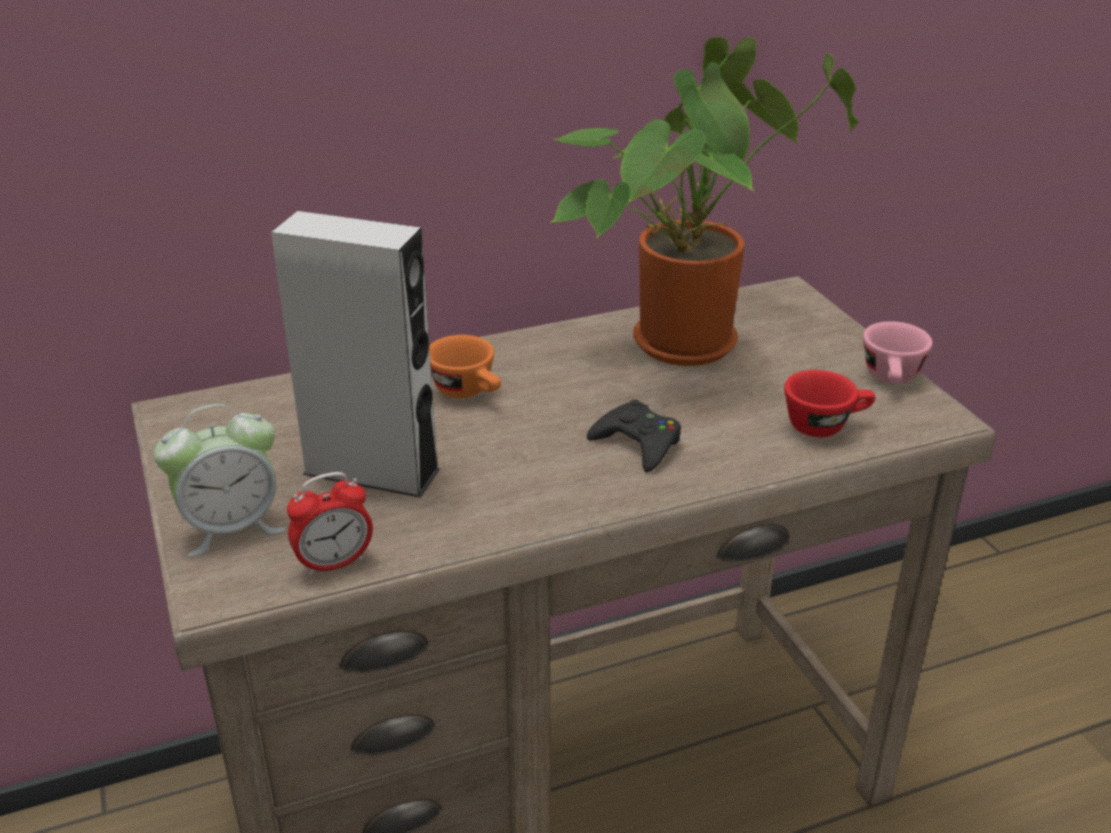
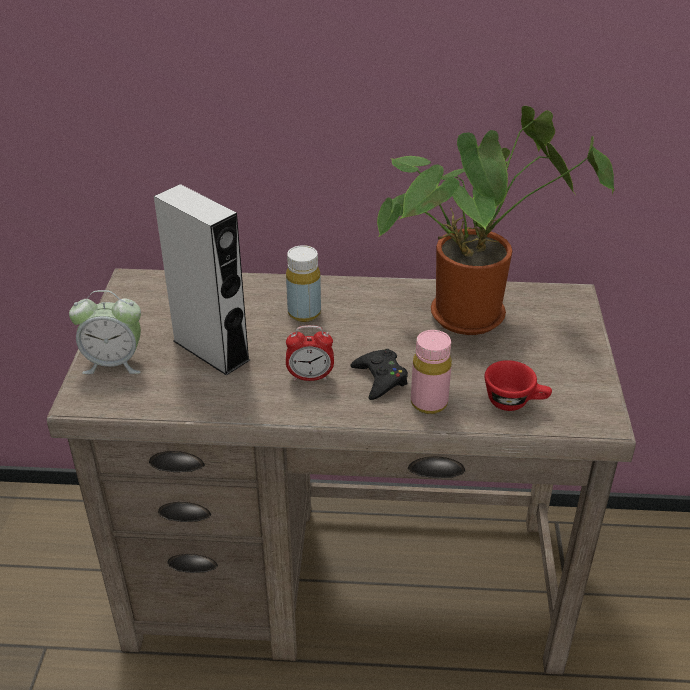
camera: 25 degrees right, 5 degrees up
(334, 563) = (152, 401): alarm clock -> alarm clock (310, 377)
(469, 392) = (304, 313): orange cup -> yellow bottle
(724, 455) = (429, 403): none -> pink bottle
(892, 379) = (592, 382): pink cup -> none

